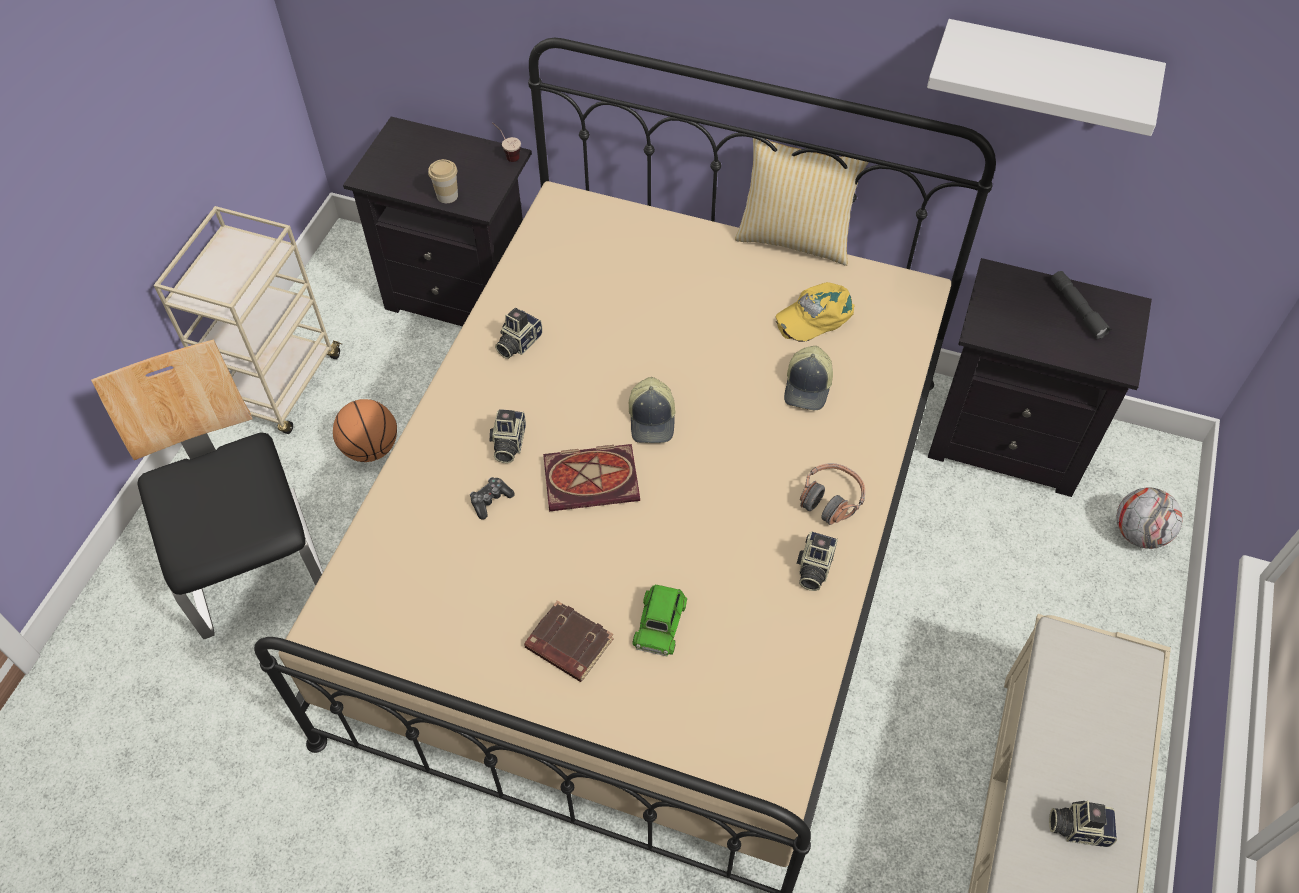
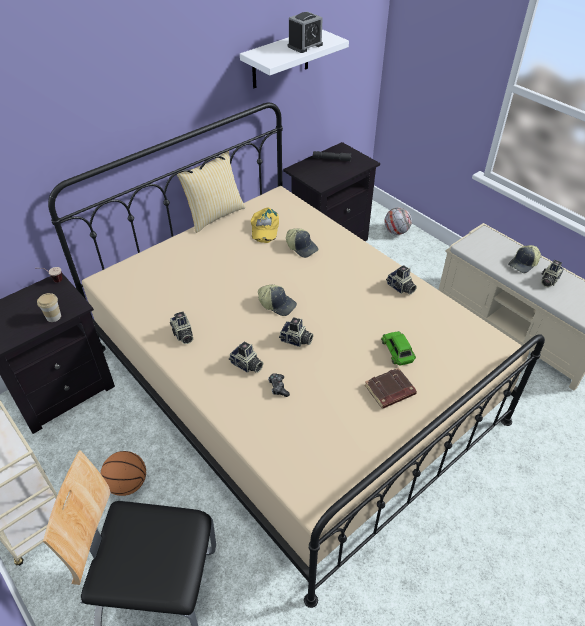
camera: 60 degrees left, 10 degrees down
(593, 478) = (296, 340): book -> camera
(660, 622) = (398, 351): green toy car -> green toy car turned 150 degrees counterclockwise
(830, 499) = (368, 267): headphones -> none
(1064, 80) = (305, 46): none -> alarm clock
(1093, 764) = (523, 264): none -> cap

